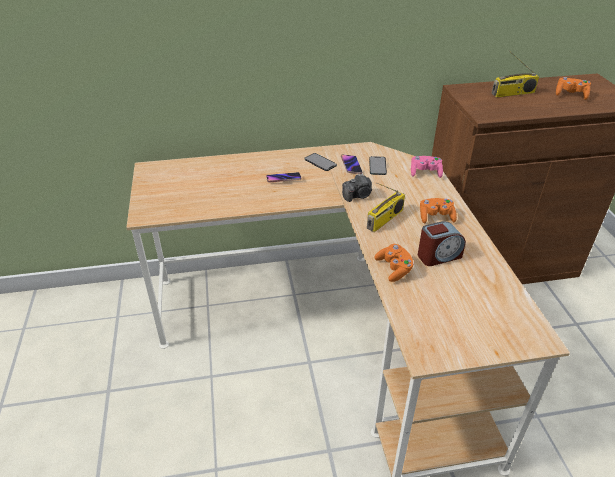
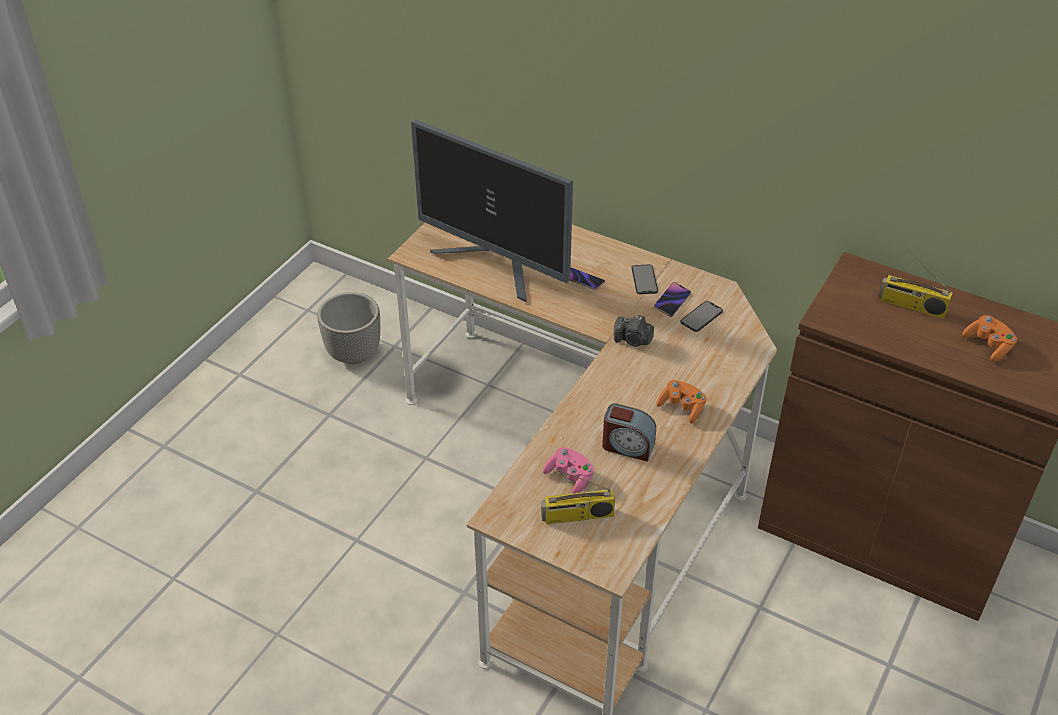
camera: 40 degrees right, 5 degrees up
(90, 338) = (354, 354): none -> planter
(216, 195) = (496, 265): none -> monitor
(385, 220) = (625, 381): radio -> radio (577, 516)
(394, 269) = (568, 432): orange game controller -> none
(425, 173) = (744, 353): pink game controller -> pink game controller (570, 477)

